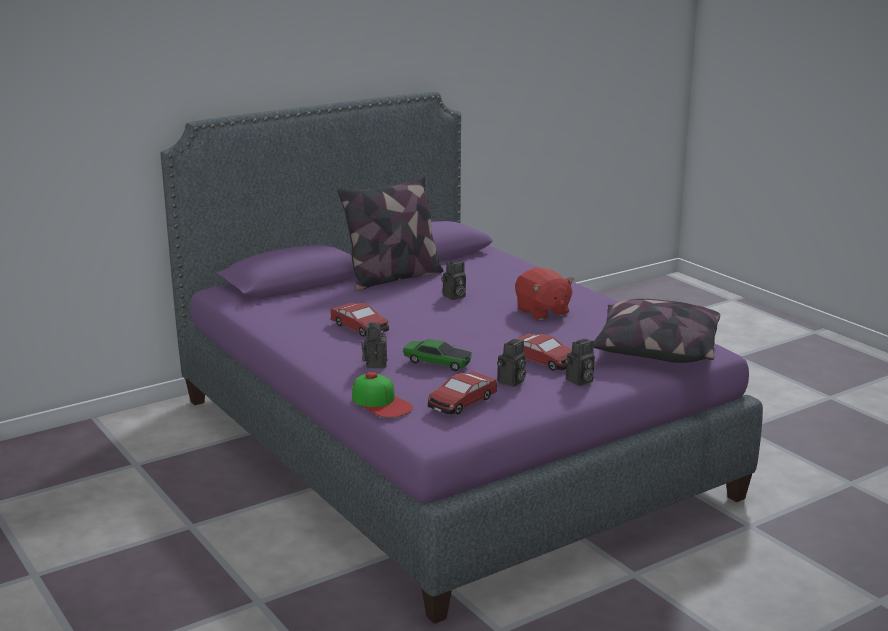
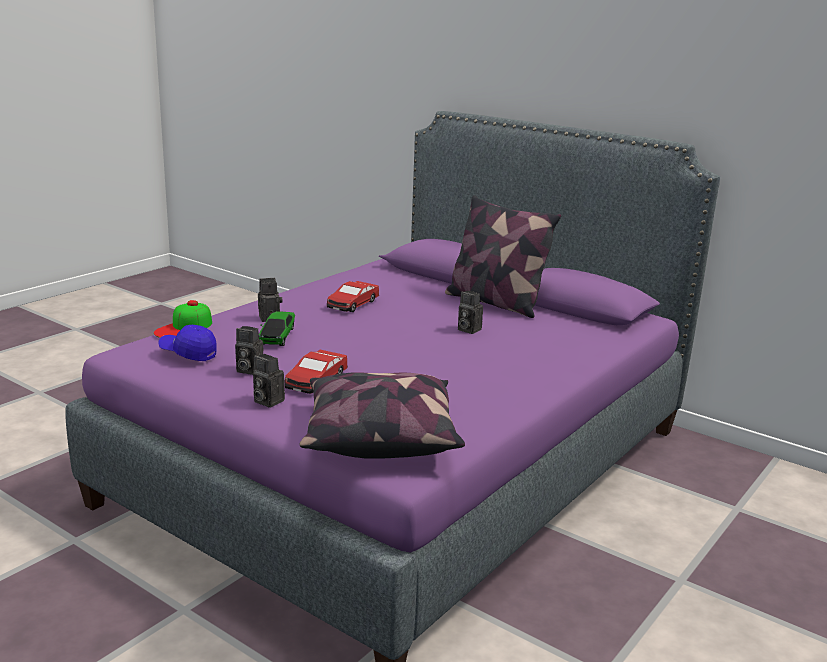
camera: 70 degrees right, 0 degrees up
(462, 402) = (188, 353): toy car -> blue cap
(542, 312) = (458, 370): red plush toy -> none

